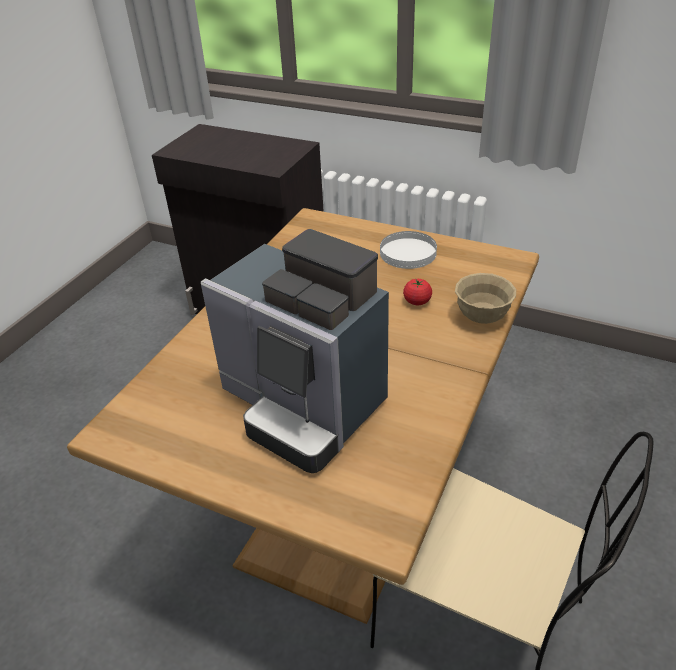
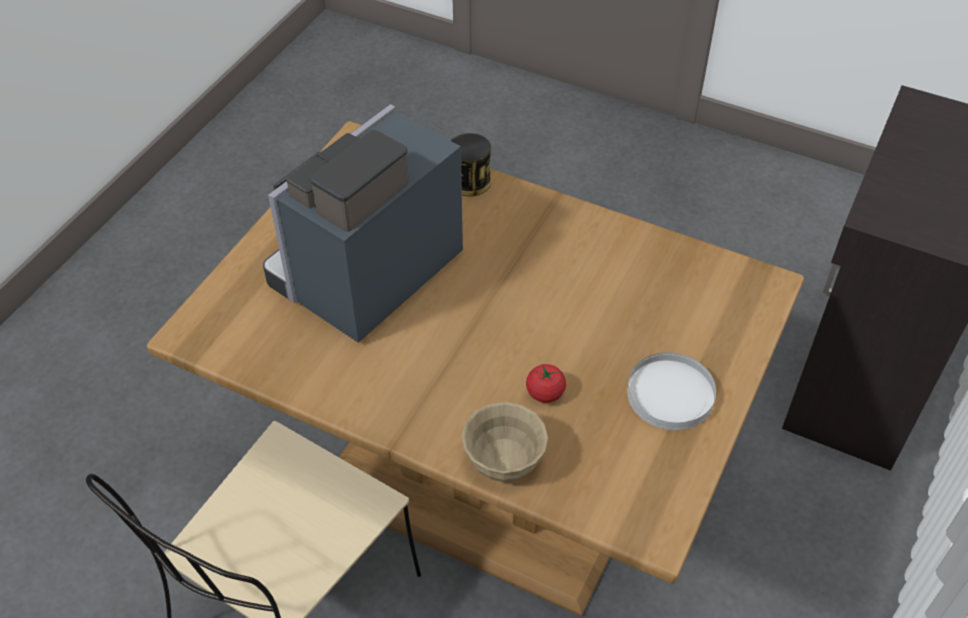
camera: 90 degrees right, 10 degrees up
(187, 349) = (470, 182): none -> can

